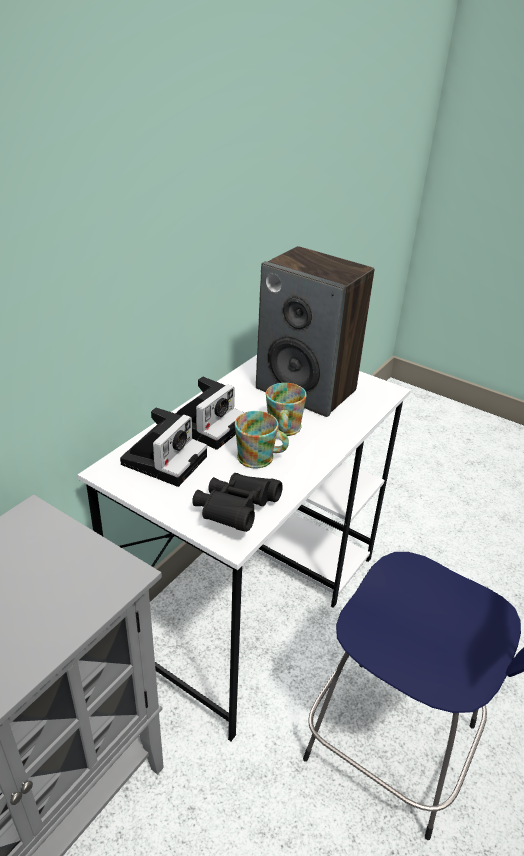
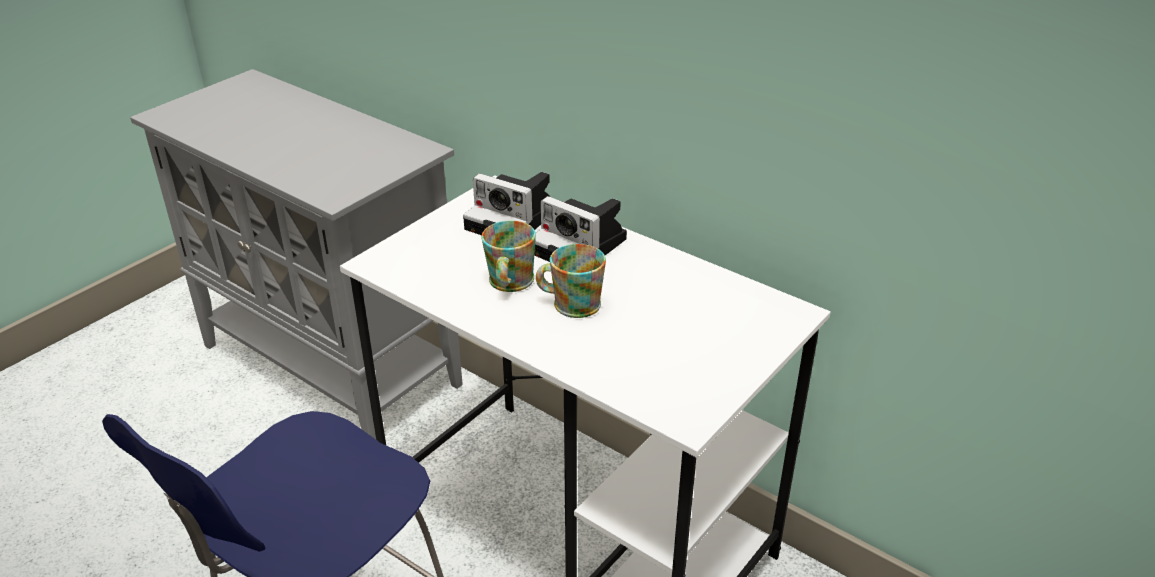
camera: 95 degrees right, 0 degrees up
(236, 512) = (416, 264): black binoculars -> none
(307, 390) = (676, 331): speaker -> none

